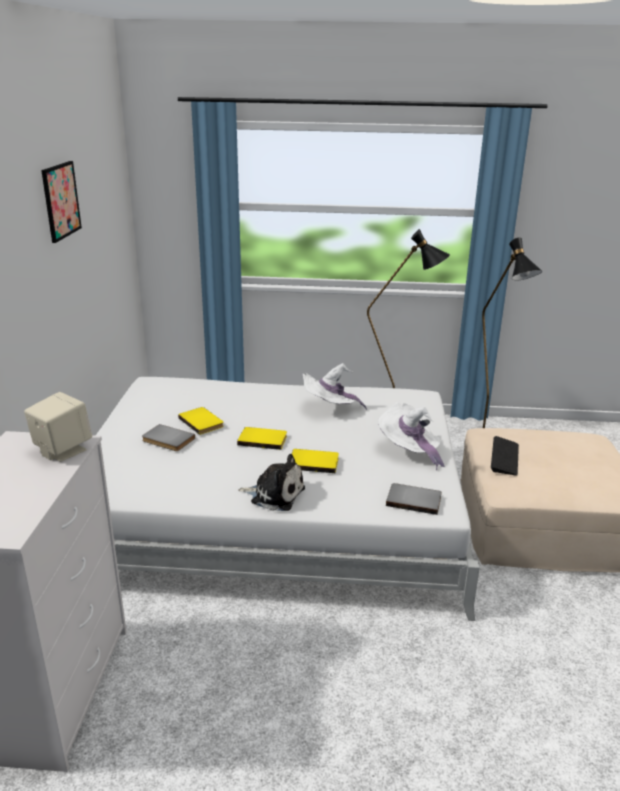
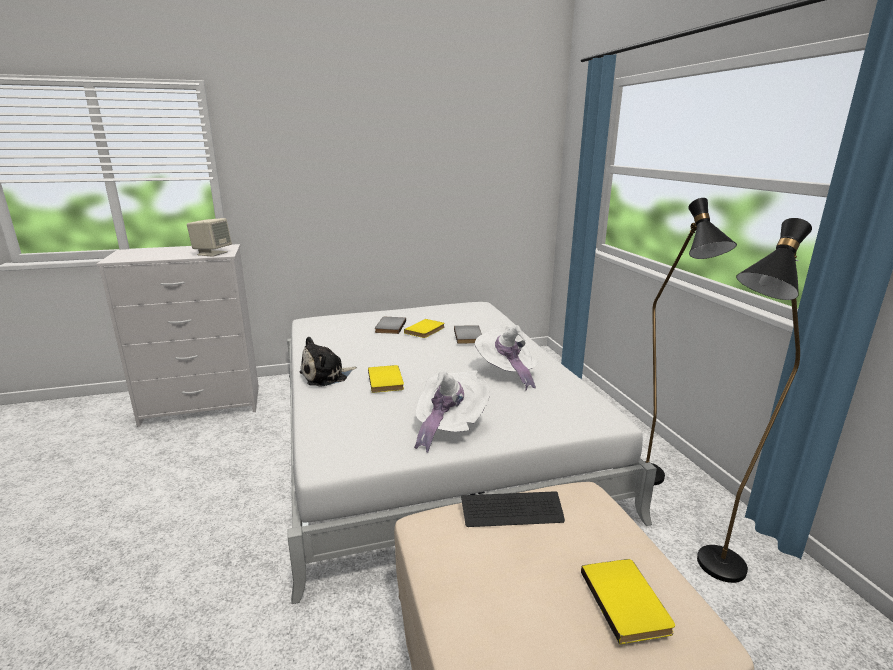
camera: 70 degrees right, 5 degrees down
(61, 201) = (414, 133): picture -> none
(263, 439) = (414, 354): yellow book -> yellow book (627, 601)
(275, 495) = (326, 376): plush toy -> plush toy turned 60 degrees clockwise
(414, 500) = (341, 441): grey book -> grey book (469, 336)

